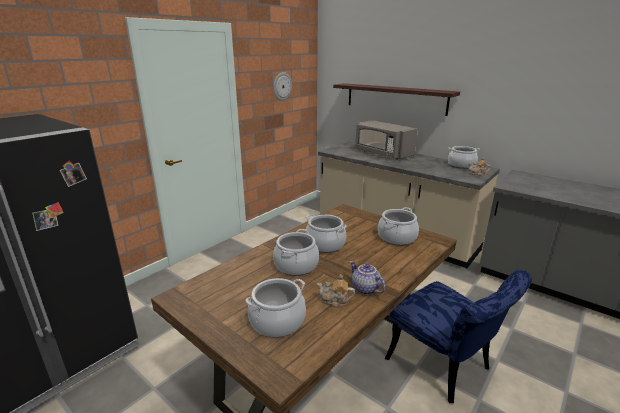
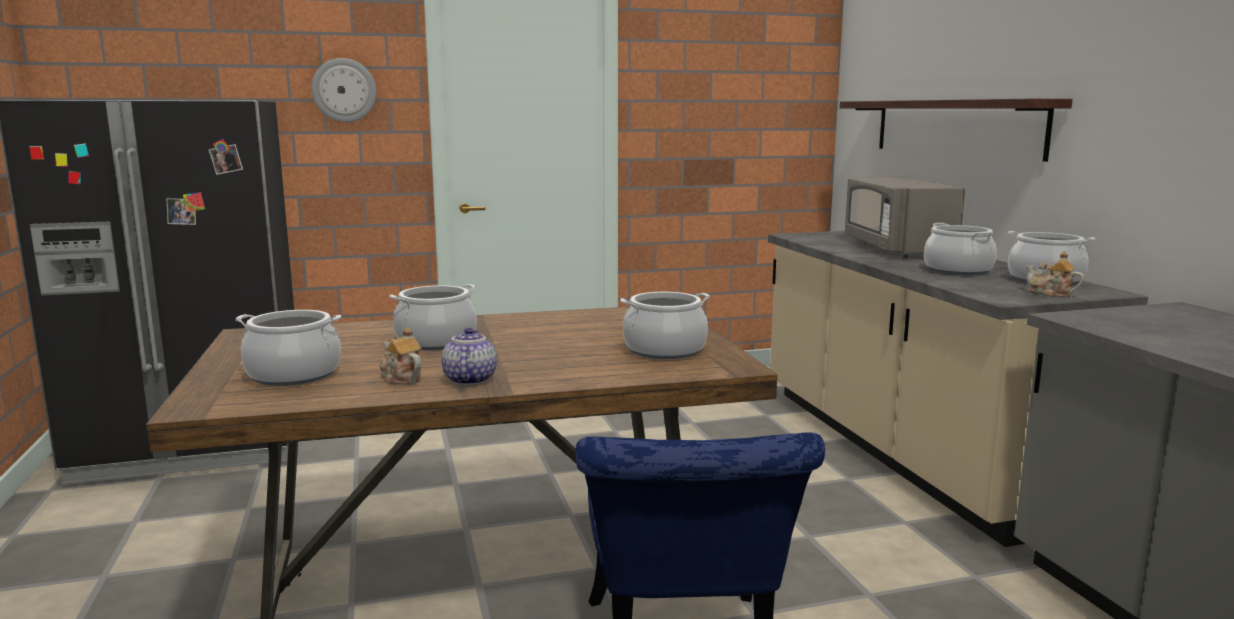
camera: 35 degrees right, 10 degrees down
(282, 86) = (733, 104): wall clock -> wall clock (344, 90)
(325, 244) = (529, 333): cooking pot -> cooking pot (958, 270)

